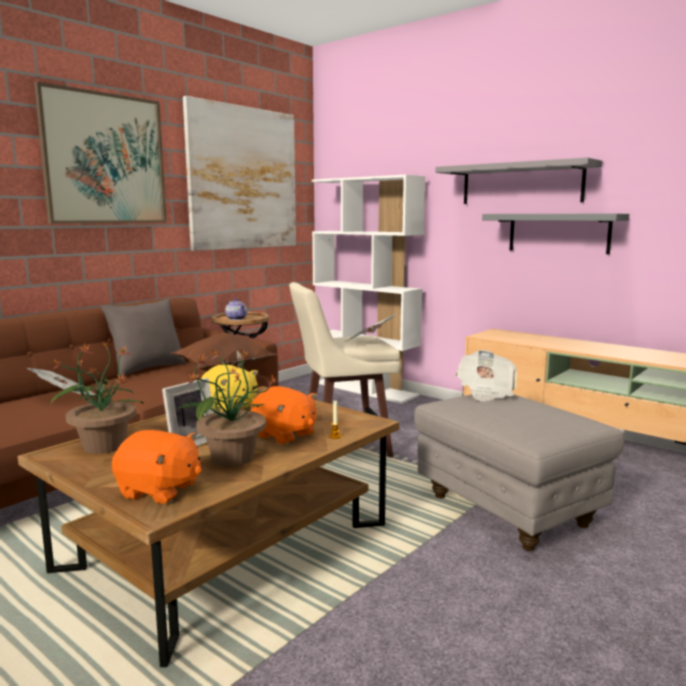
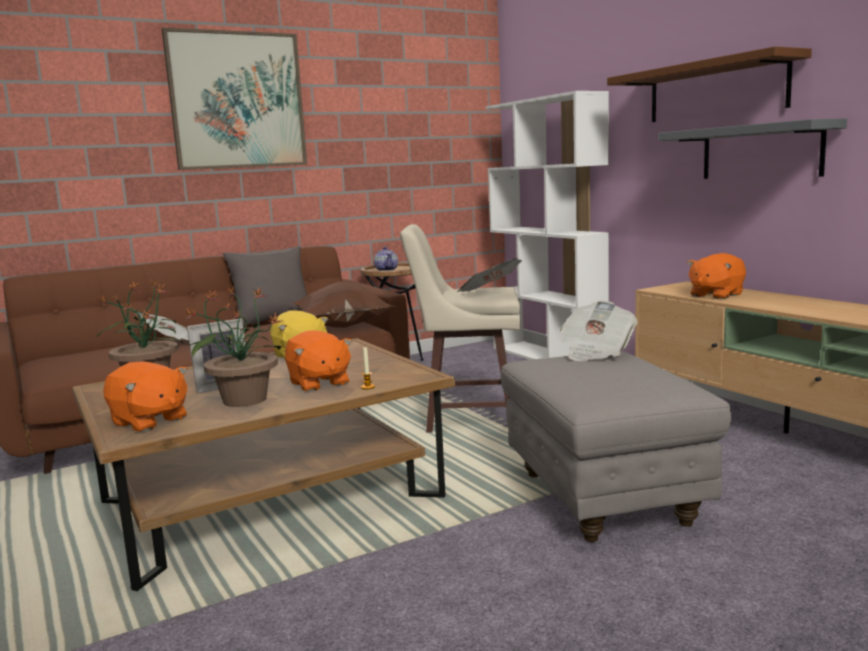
camera: 20 degrees right, 0 degrees up
(243, 178) = (403, 111): picture -> none
(521, 184) = (715, 90): grey shelf -> brown shelf
(531, 341) = (715, 295): none -> orange plush toy

